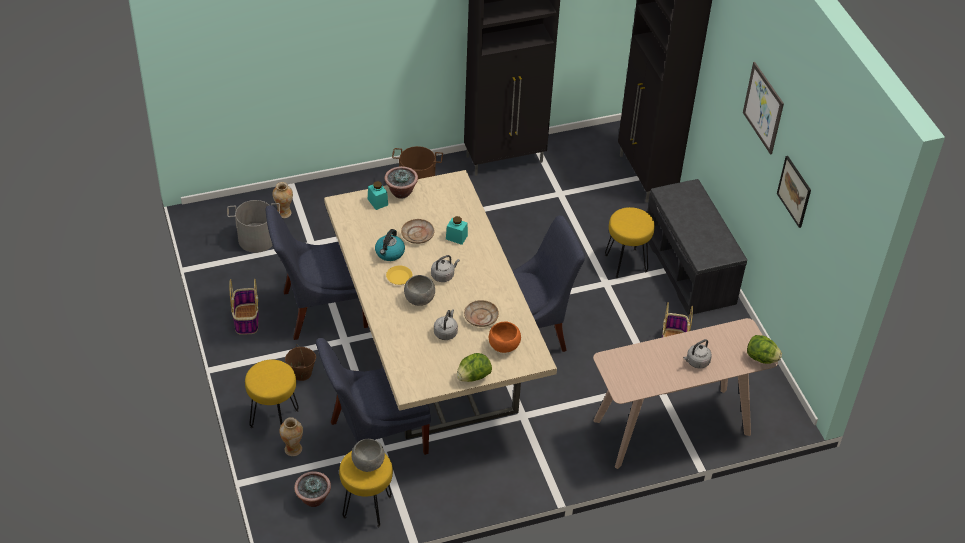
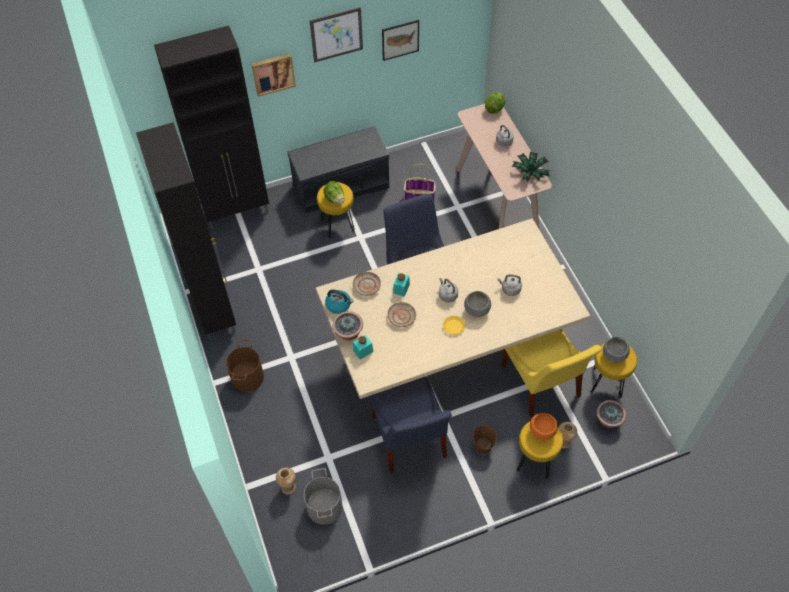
camera: 90 degrees left, 10 degrees up
(246, 319) = (427, 500): basket -> none
(374, 438) = (541, 384): blue chair -> yellow chair
(389, 253) = (426, 336): kettle -> kettle (339, 305)
(473, 377) = (552, 268): lettuce -> lettuce (335, 199)
(481, 317) = (489, 267): beige plate -> beige plate (367, 286)
(504, 346) = (516, 251): orange bowl -> orange bowl (542, 431)
(640, 382) = (530, 173): none -> potted plant
(722, 80) = (273, 73): none -> picture

